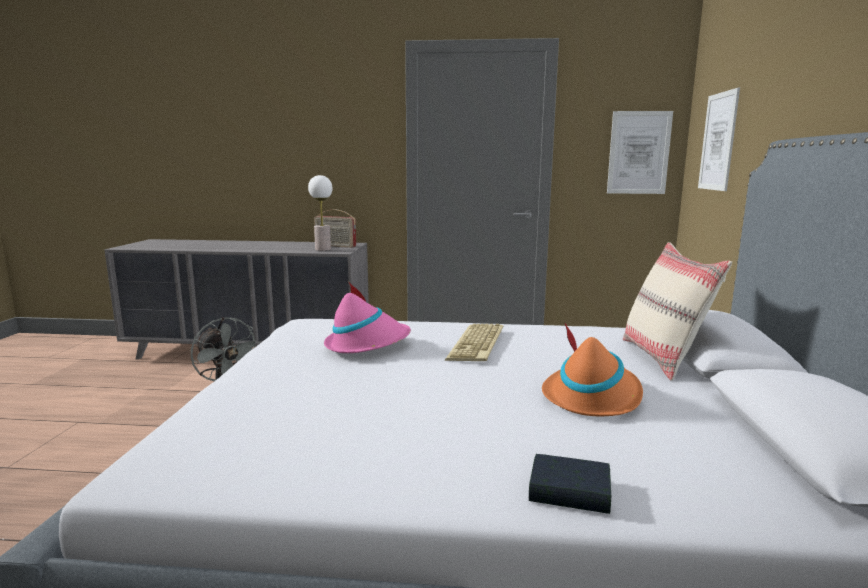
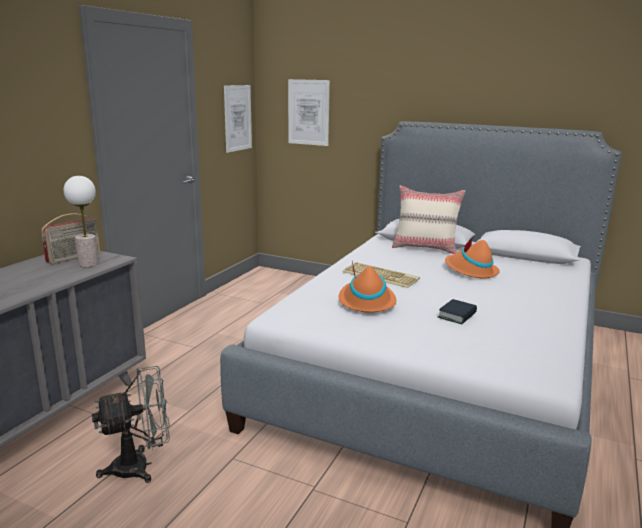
camera: 70 degrees left, 5 degrees up
(367, 344) = (366, 301): pink hat -> orange hat
(569, 492) = (561, 293): book -> book (457, 315)

